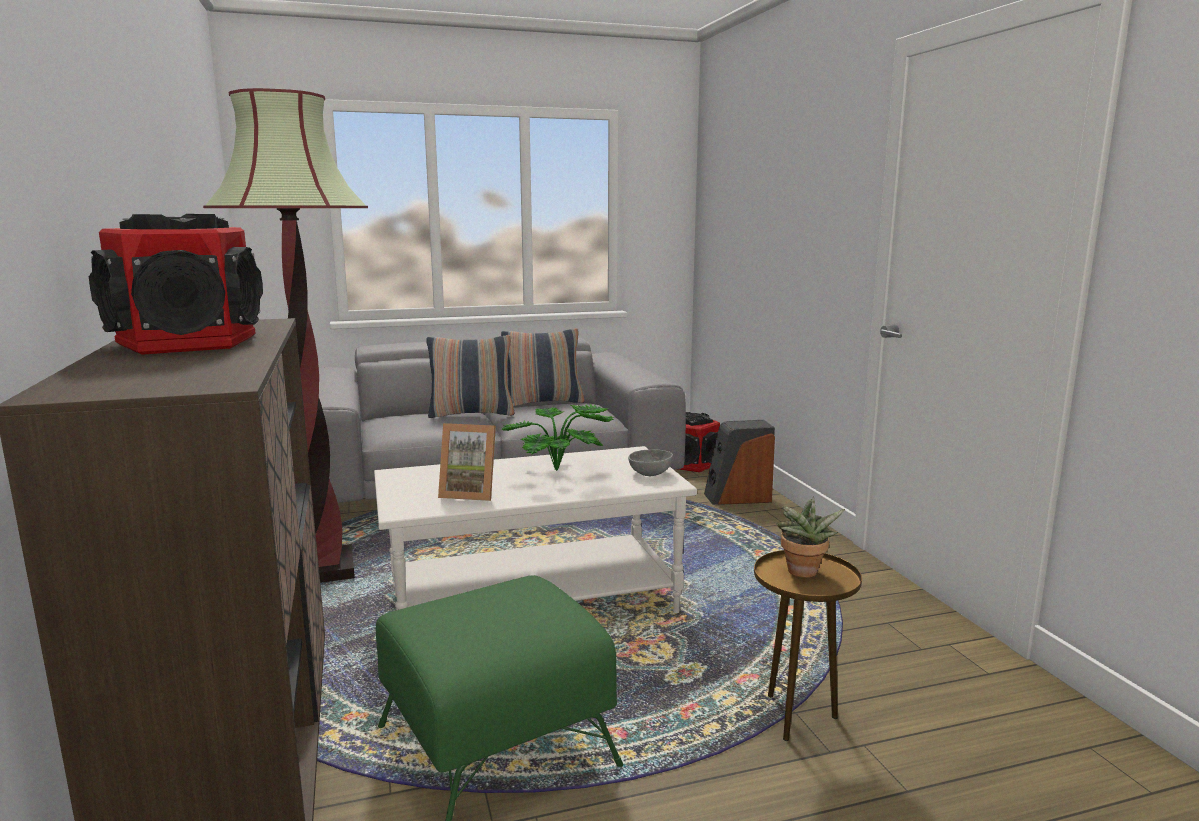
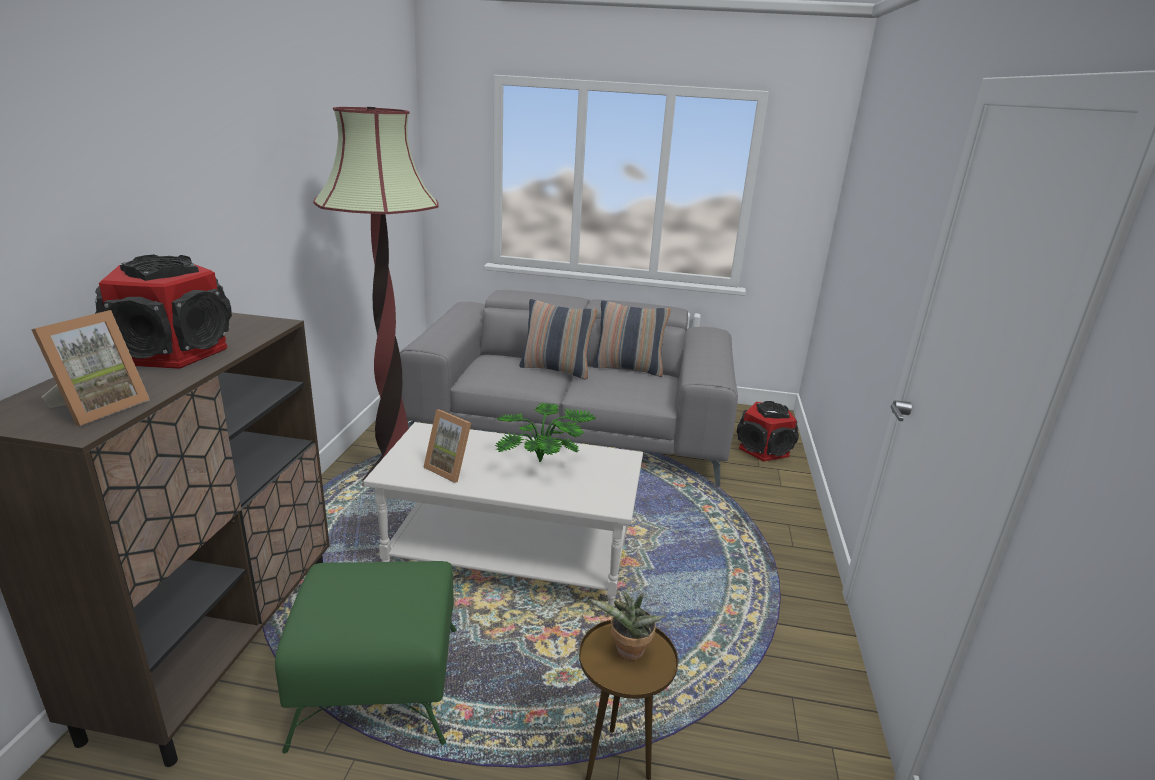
camera: 25 degrees right, 10 degrees up
(198, 373) = (98, 407): none -> picture frame
(649, 473) = (609, 488): grey bowl -> none
(737, 497) = (774, 501): speaker -> none

